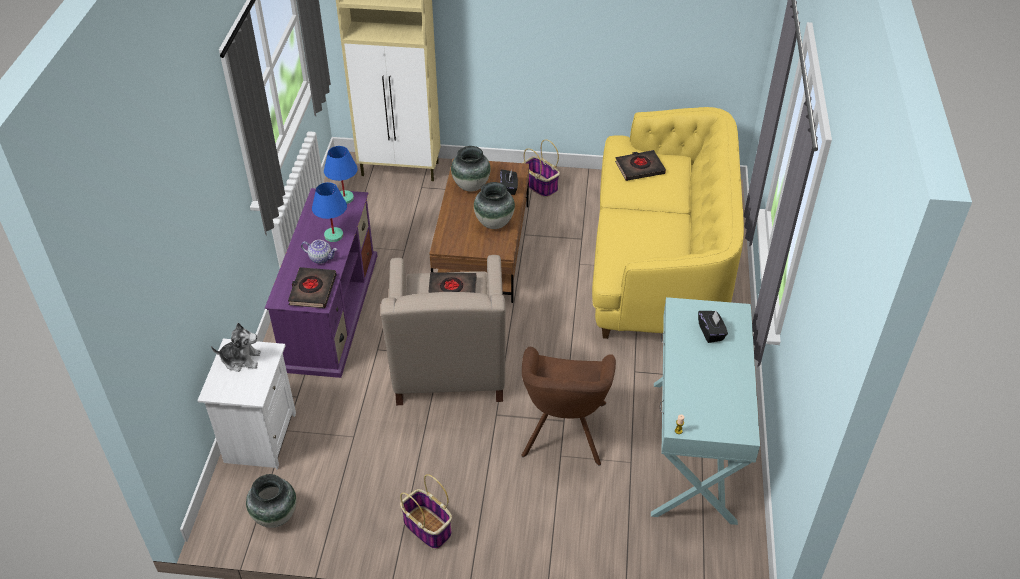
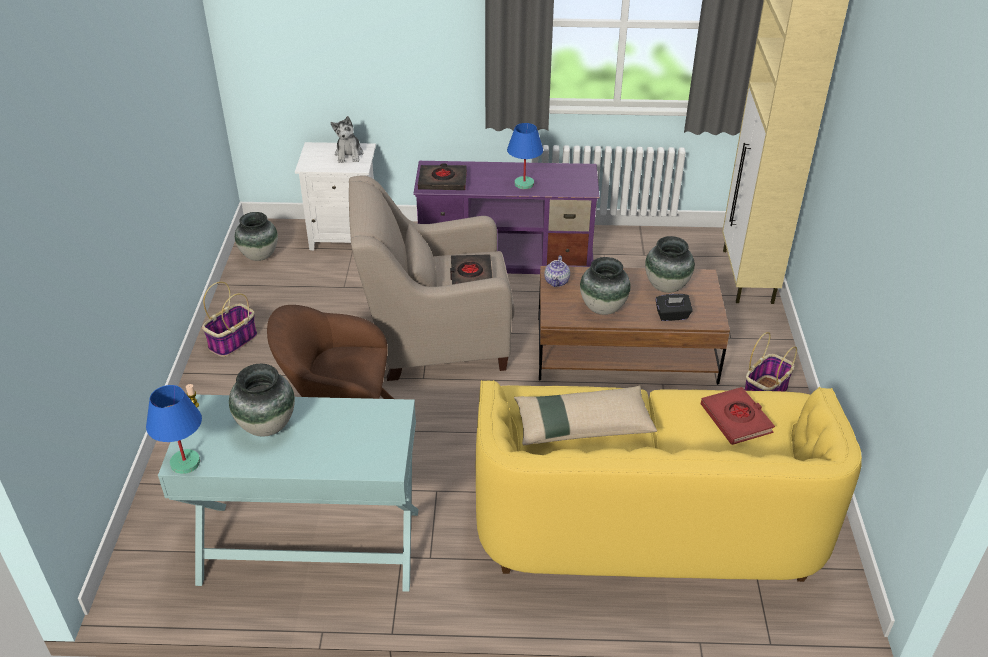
camera: 85 degrees right, 5 degrees down
(321, 258) = (489, 180): teapot -> teapot (557, 282)
(344, 198) = (584, 184): blue table lamp -> blue table lamp (186, 462)
(639, 168) = (736, 419): black book -> red book
(645, 239) = (582, 424): none -> beige pillow
(700, 381) = (267, 425): none -> vase
(711, 332) = (349, 438): black tissue box -> none

